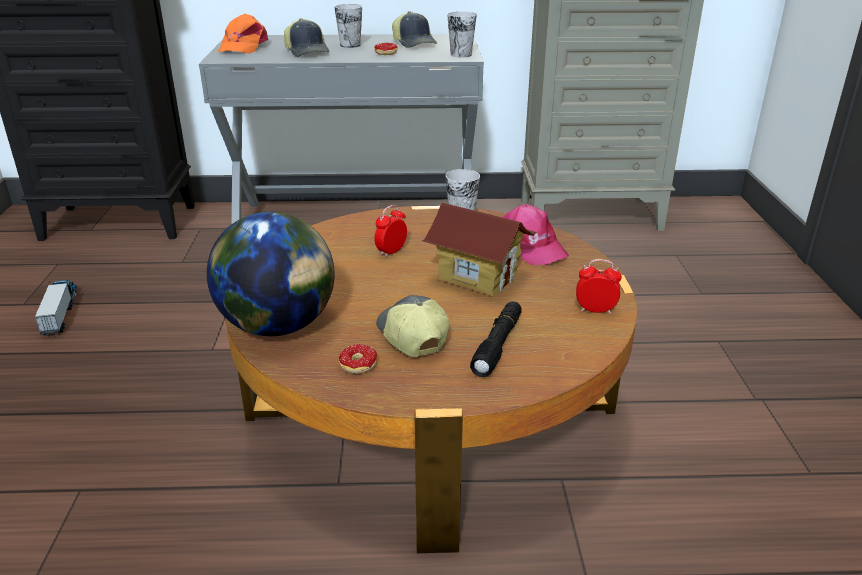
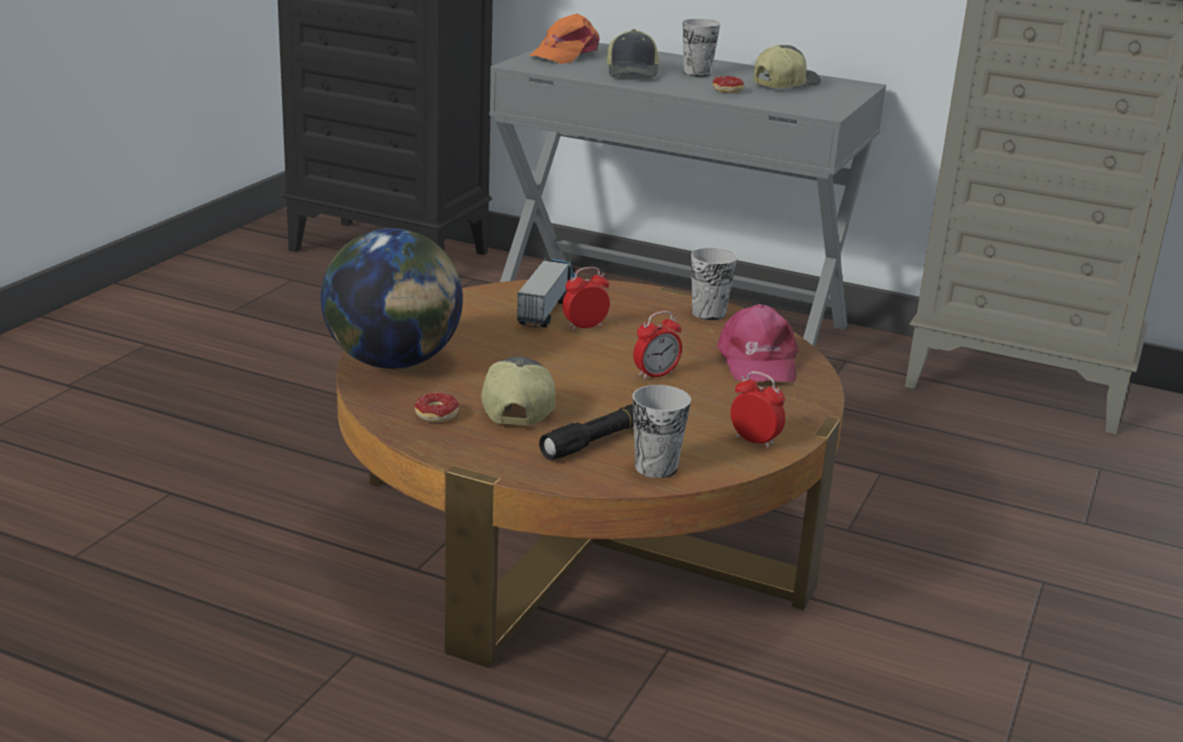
camera: 25 degrees right, 5 degrees down
(61, 312) = (262, 329): toy truck -> toy truck (548, 304)
(414, 43) = (784, 84): cap -> cap turned 135 degrees counterclockwise
(461, 55) = (823, 108): cup -> cup (656, 467)
(478, 277) = (655, 374): toy house -> alarm clock

